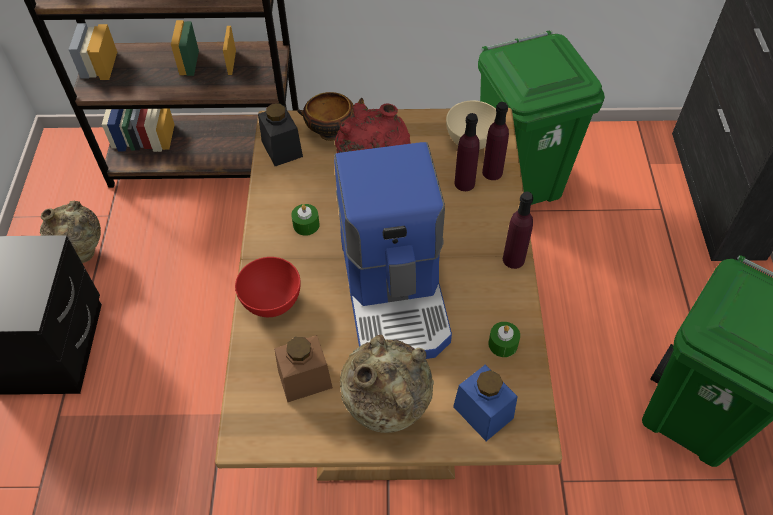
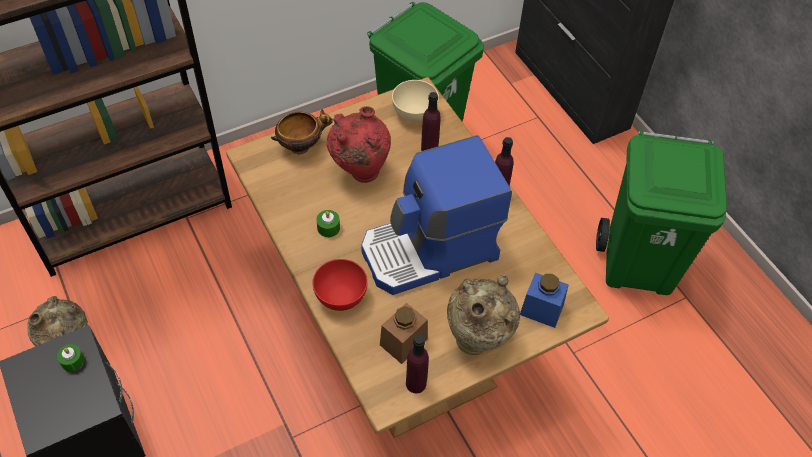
camera: 30 degrees left, 0 degrees up
(282, 149) = (268, 174): black jar -> none
(396, 292) = (430, 251): coffee machine -> coffee machine turned 105 degrees clockwise
(492, 172) = (445, 133): purple bottle -> purple bottle (416, 383)
(503, 344) = (527, 256): green candle -> green candle (73, 361)

